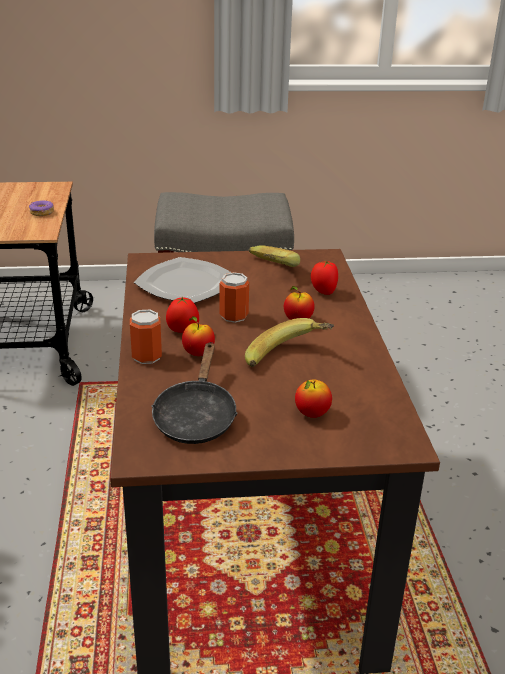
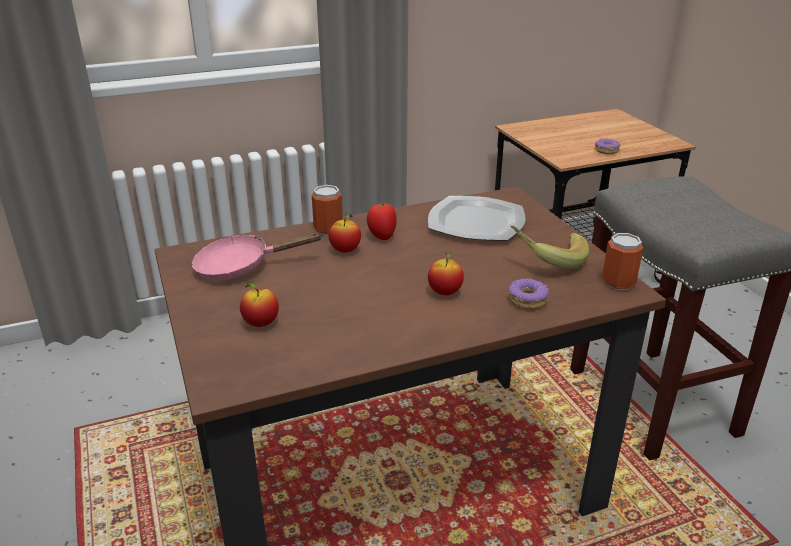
camera: 75 degrees right, 0 degrees up
(196, 417) = (241, 266): black frying pan -> pink frying pan
(234, 316) = (428, 256): can -> can (618, 282)
(288, 359) = (357, 297): banana -> none
(323, 292) = (527, 300): tomato -> donut

